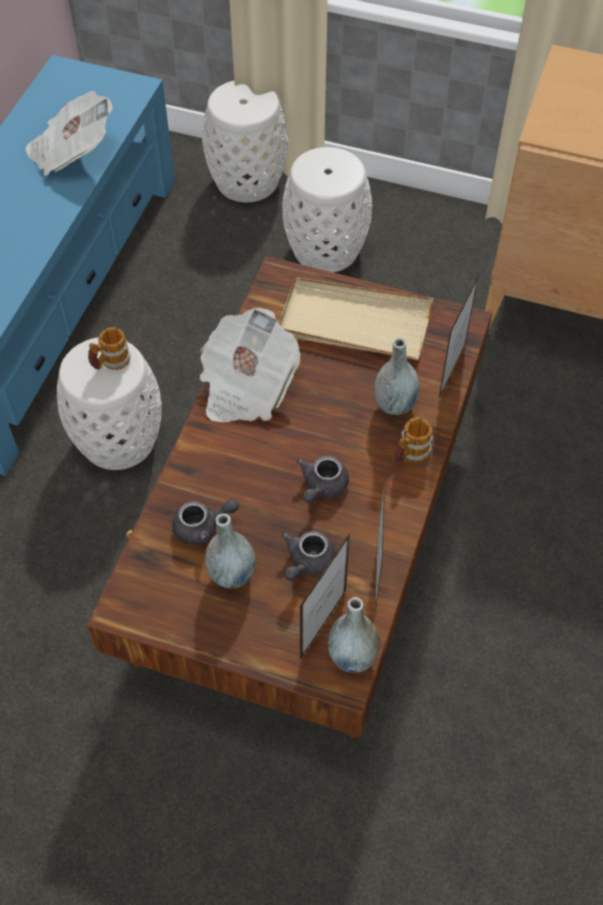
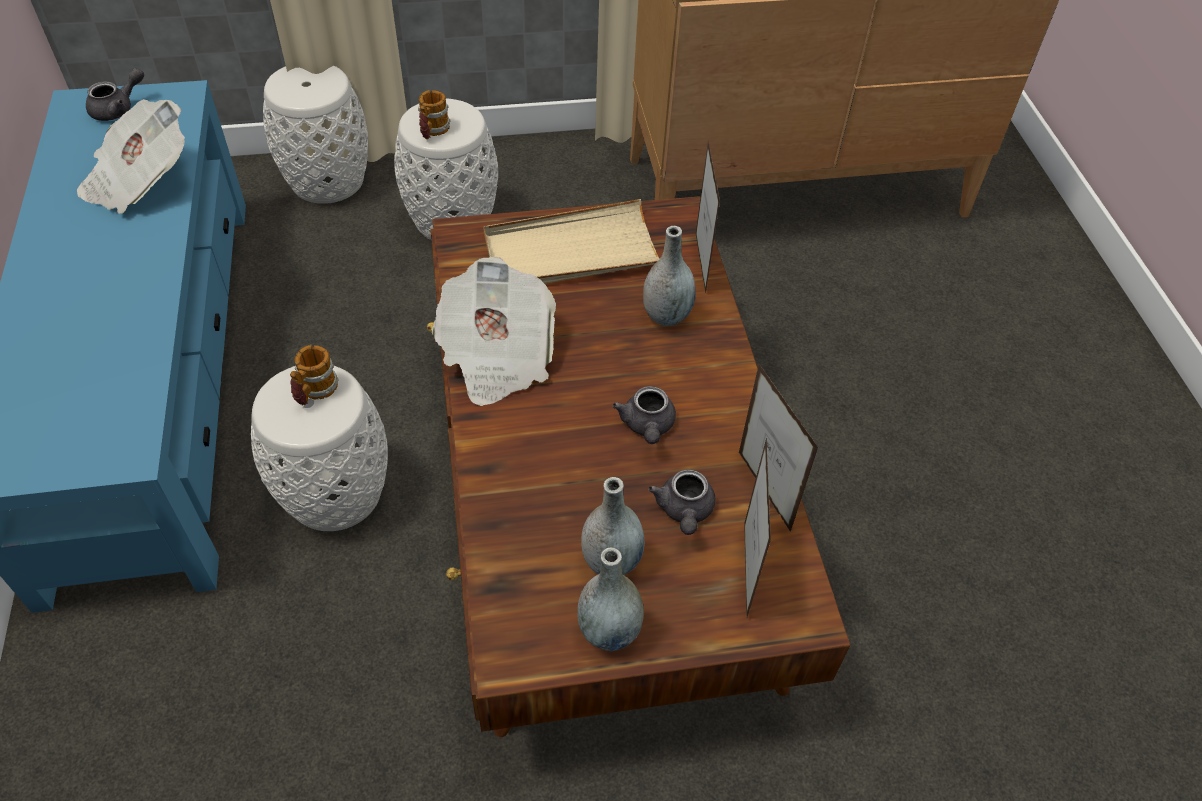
camera: 30 degrees left, 5 degrees down
(203, 527) = (544, 524): grey teapot -> grey teapot (118, 109)
(352, 656) = (798, 589): grey vase -> grey vase (609, 631)
(410, 454) = (714, 357): mug -> mug (432, 131)

